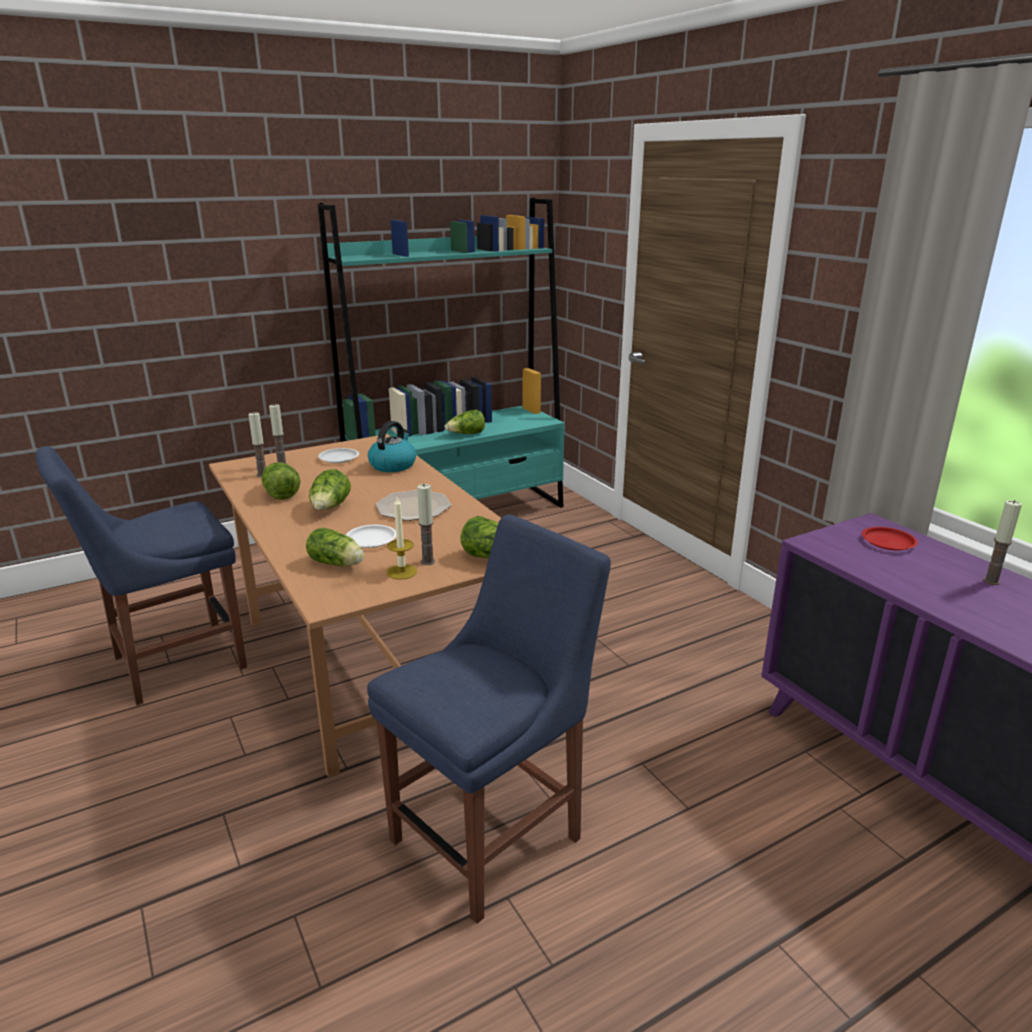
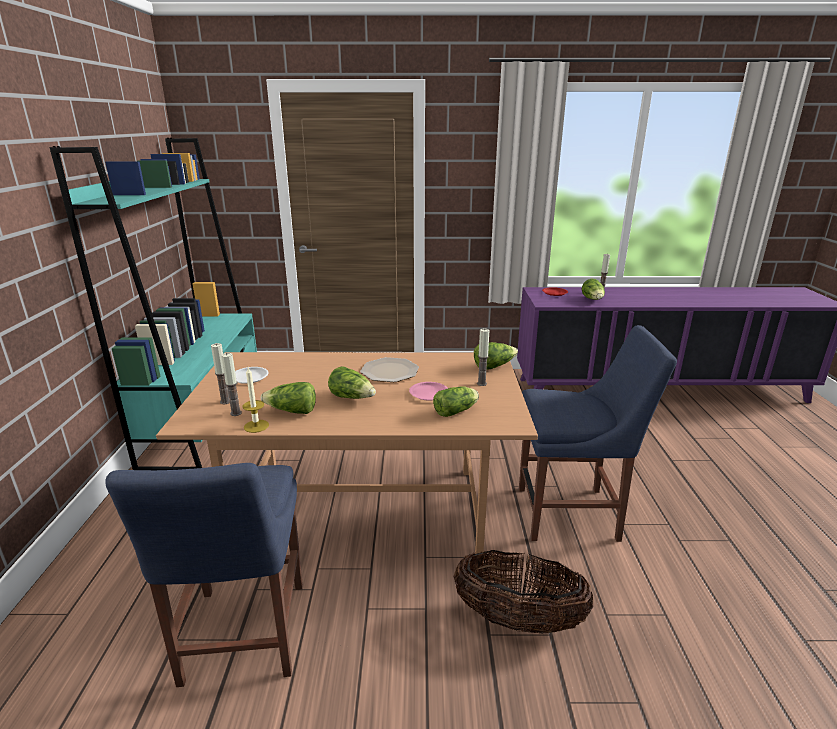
camera: 60 degrees left, 0 degrees up
(254, 831) = (518, 619): none -> basket
(372, 539) = (429, 393): white plate -> pink plate
(393, 465) = (299, 362): kettle -> none
(402, 572) = (489, 393): candle -> candle (256, 426)
(466, 434) = (213, 343): lettuce -> lettuce (593, 300)
(494, 835) = (573, 514): blue chair -> blue chair turned 105 degrees clockwise

